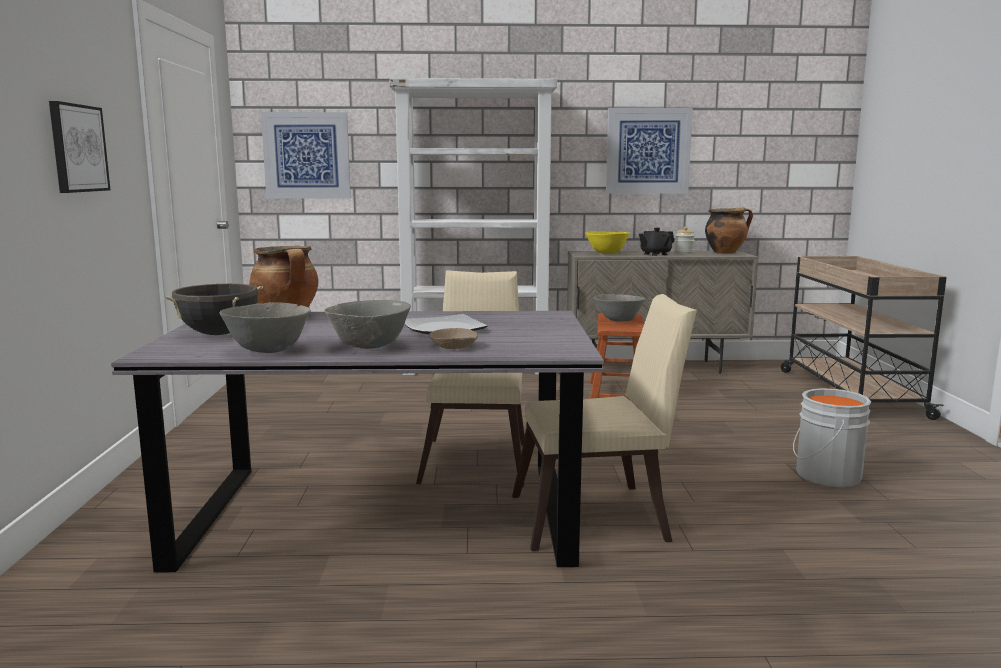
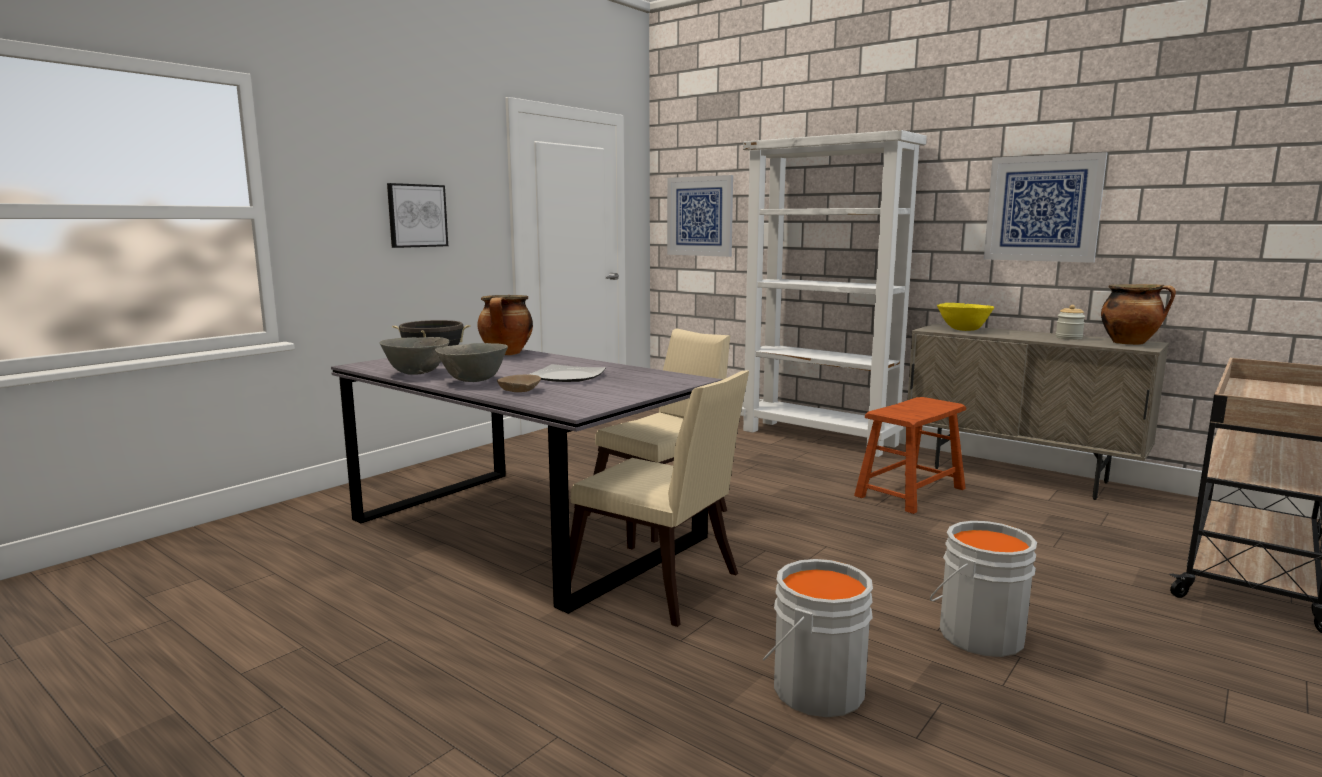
camera: 40 degrees right, 0 degrees up
(618, 320) = (916, 407): grey bowl -> none
(655, 254) = (1020, 336): black teapot -> none
(822, 544) = (813, 688): none -> grey bucket

